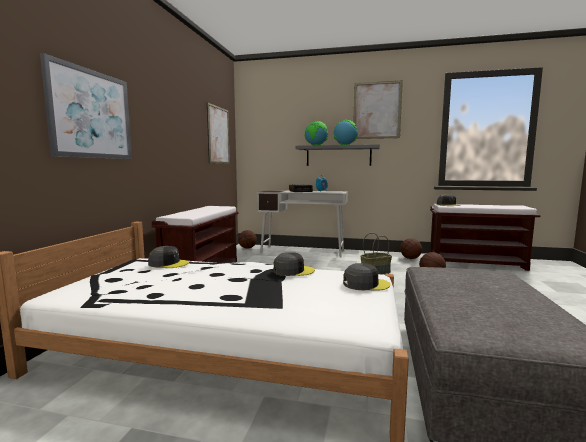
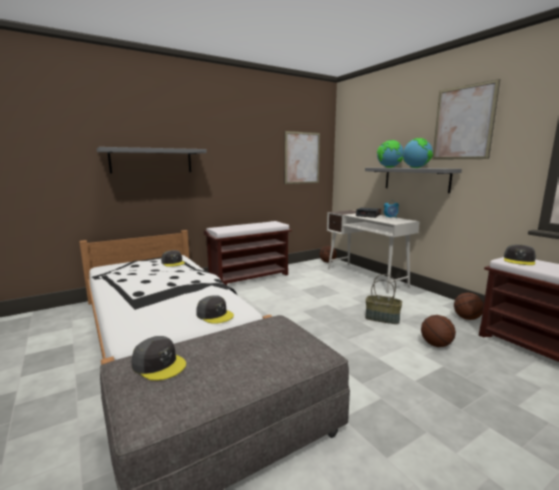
camera: 45 degrees right, 5 degrees up
(91, 114) = (151, 160): picture -> grey shelf
(293, 271) = (208, 289): grey cap -> grey cap (159, 364)

